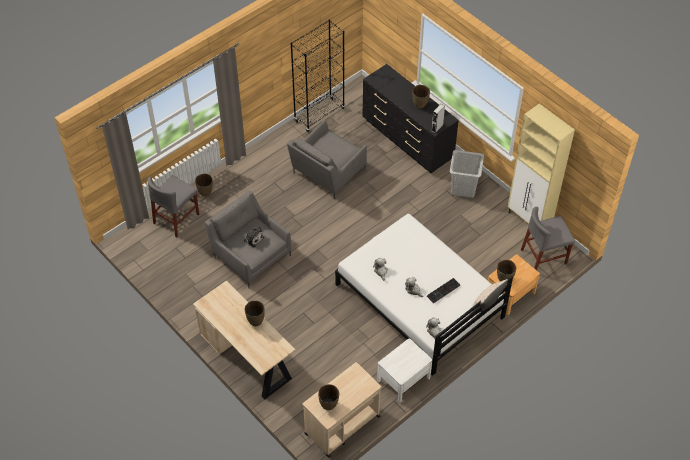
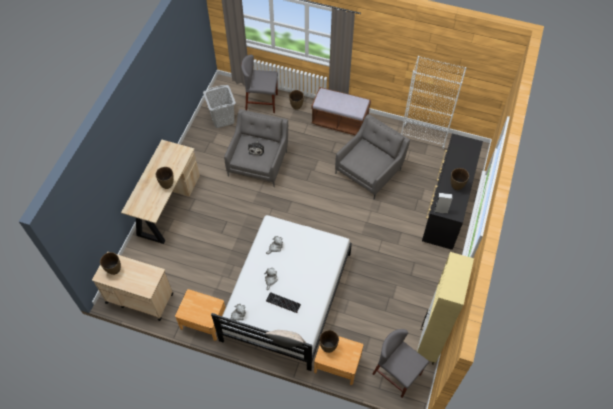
camera: 60 degrees right, 5 degrees up
(253, 168) = (340, 122): none -> brown bench
(319, 115) = (424, 136): black bookcase -> white bookcase
(327, 173) = (369, 170): grey armchair -> grey armchair turned 120 degrees clockwise
(403, 379) = (203, 321): white nightstand -> brown nightstand
(463, 187) = (427, 273): grey laundry basket -> grey laundry basket (222, 118)

